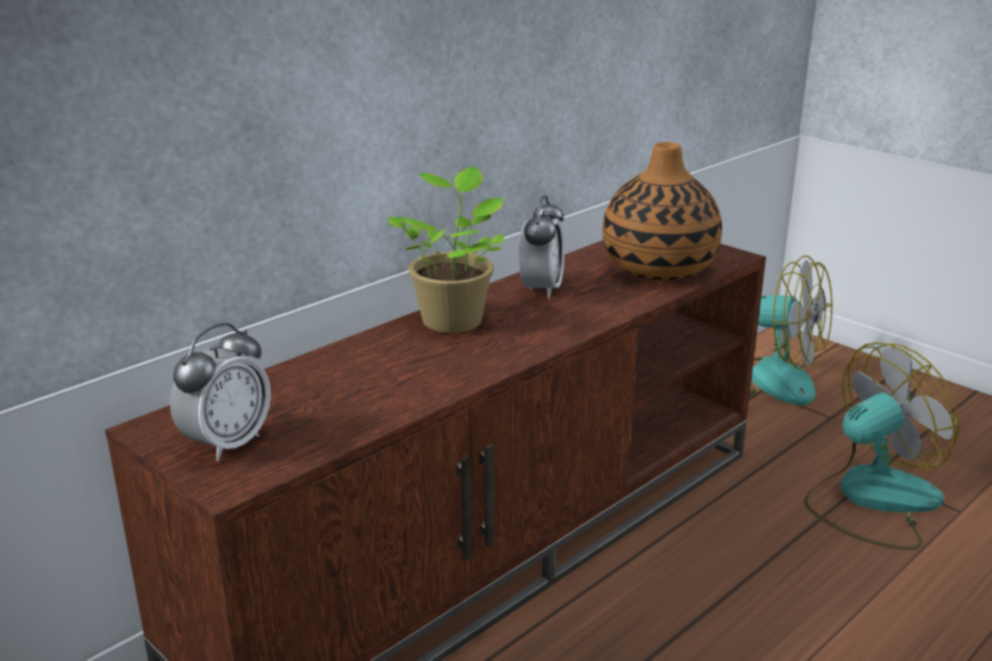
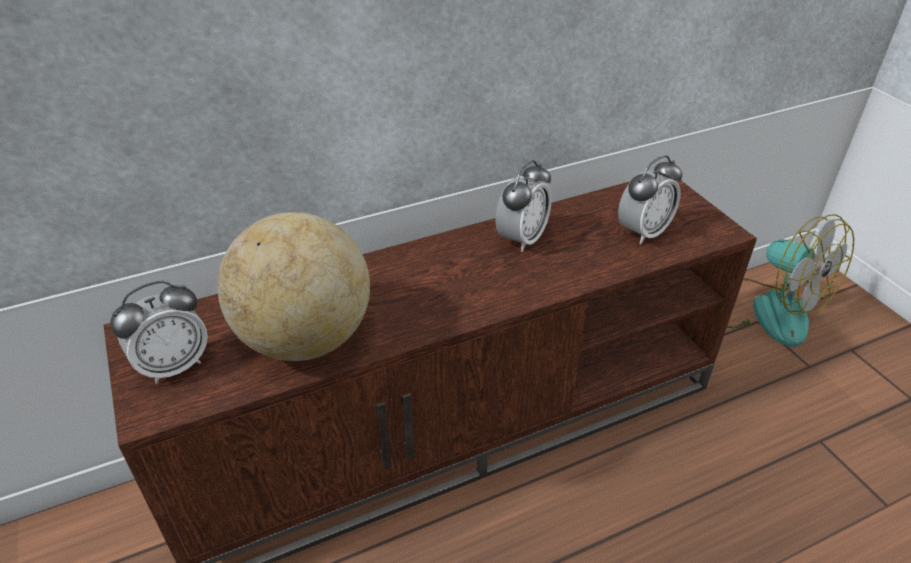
camera: 20 degrees right, 15 degrees up
(367, 397) = (305, 339): none -> globe
(453, 319) = (427, 260): potted plant -> none
(658, 267) = (643, 232): vase -> alarm clock
(871, 500) = (803, 468): fan -> none

